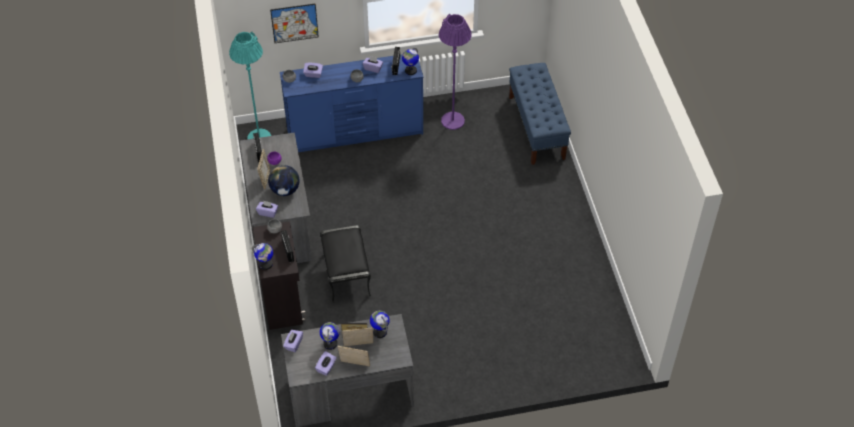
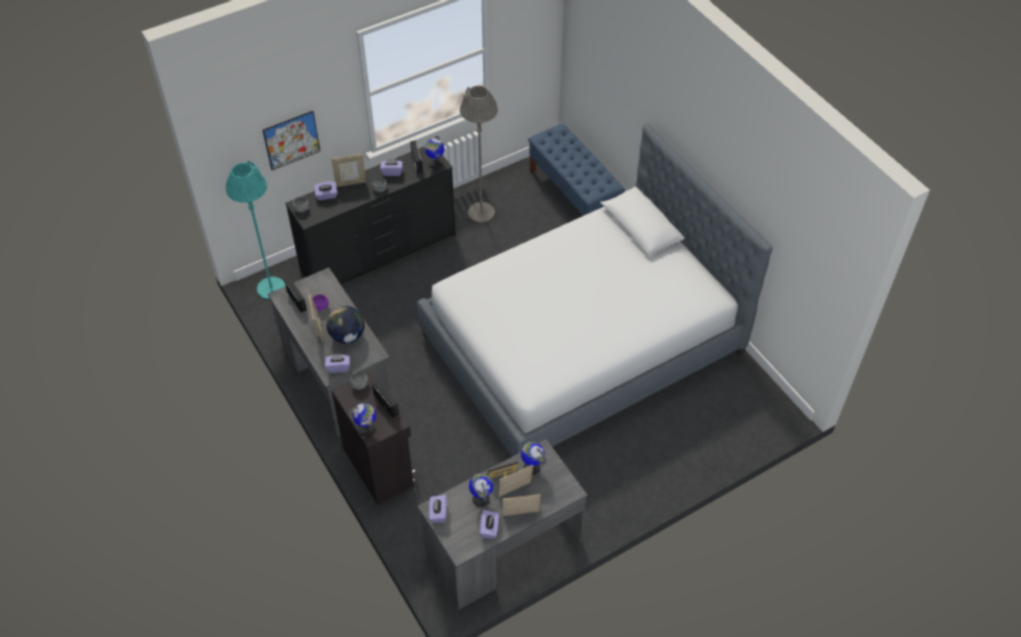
camera: 20 degrees left, 0 degrees up
(336, 69) = (350, 183): none -> picture frame
(347, 275) = (440, 414): black ottoman -> none
(355, 133) = (379, 253): blue dresser -> black dresser
(452, 121) = (481, 212): purple floor lamp -> grey floor lamp
(486, 252) = (582, 344): none -> bed

